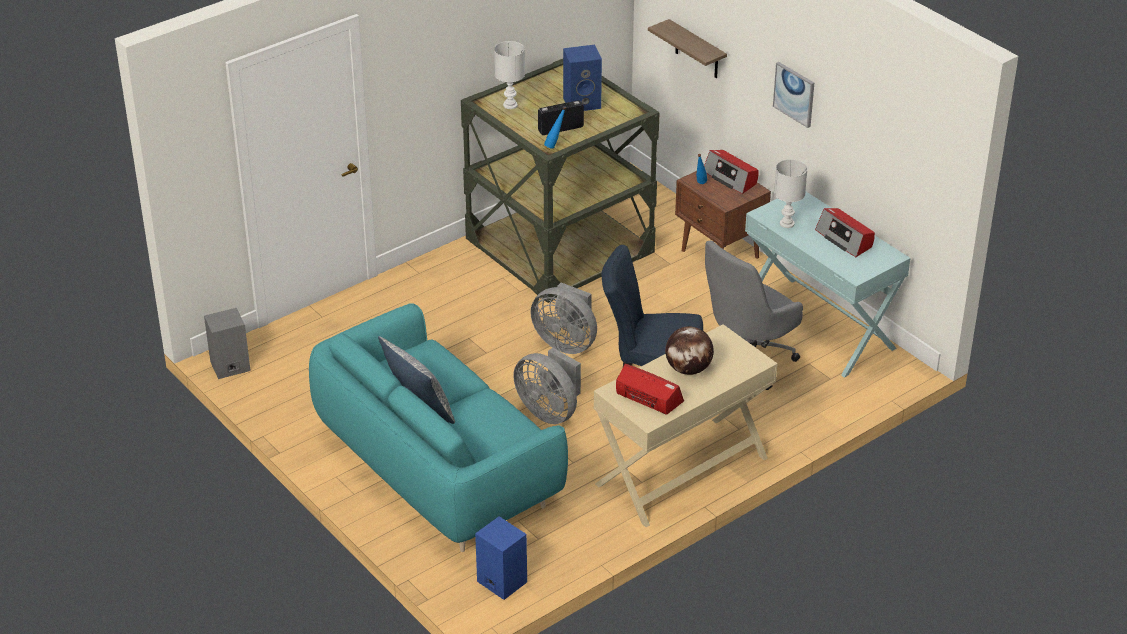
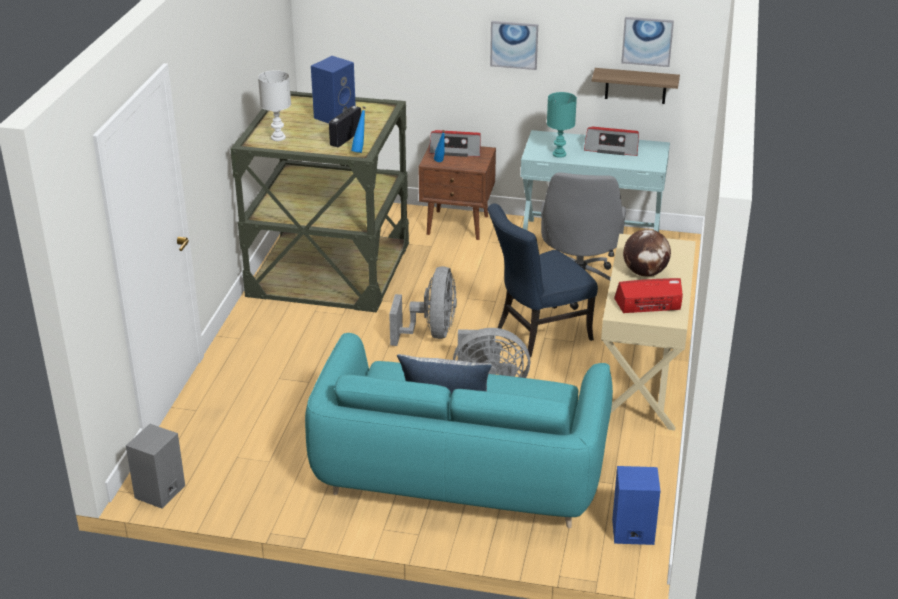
camera: 40 degrees left, 5 degrees down
(566, 343) = (431, 333): grey fan -> grey fan turned 75 degrees counterclockwise
(697, 50) = (384, 49): shelf -> shelf (635, 86)
(786, 224) = (559, 154): white table lamp -> turquoise table lamp
(900, 142) = (647, 41): none -> picture

